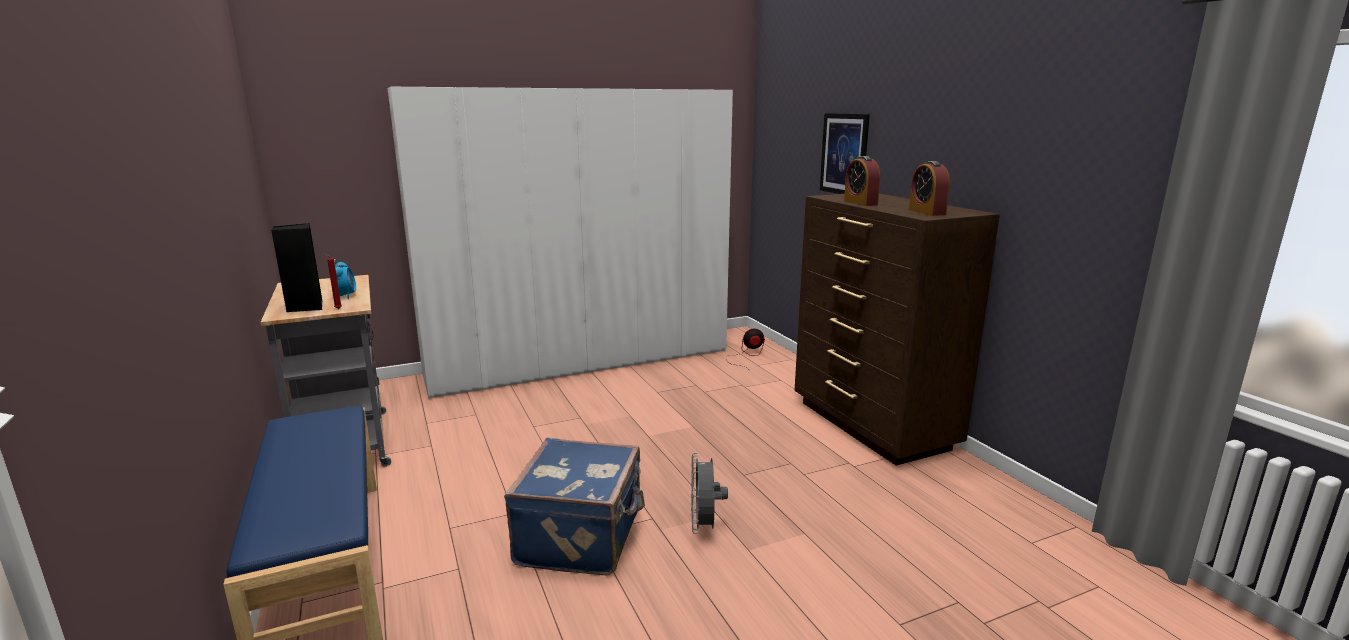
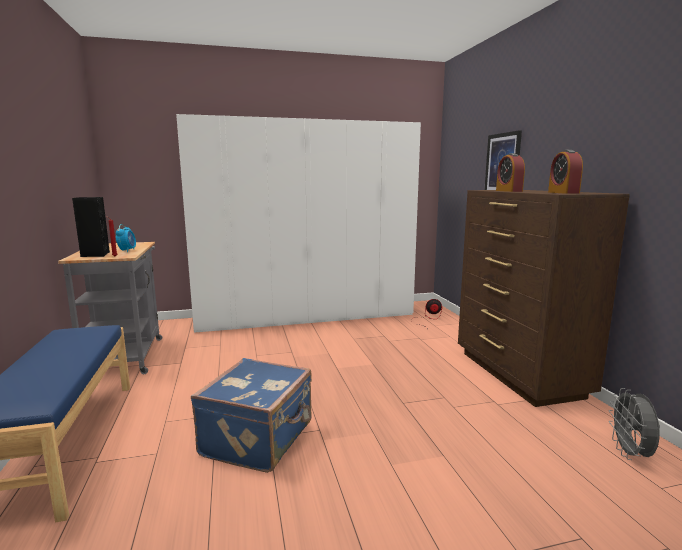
camera: 10 degrees right, 5 degrees down
(704, 526) = (359, 441): grey fan -> grey fan (630, 454)

